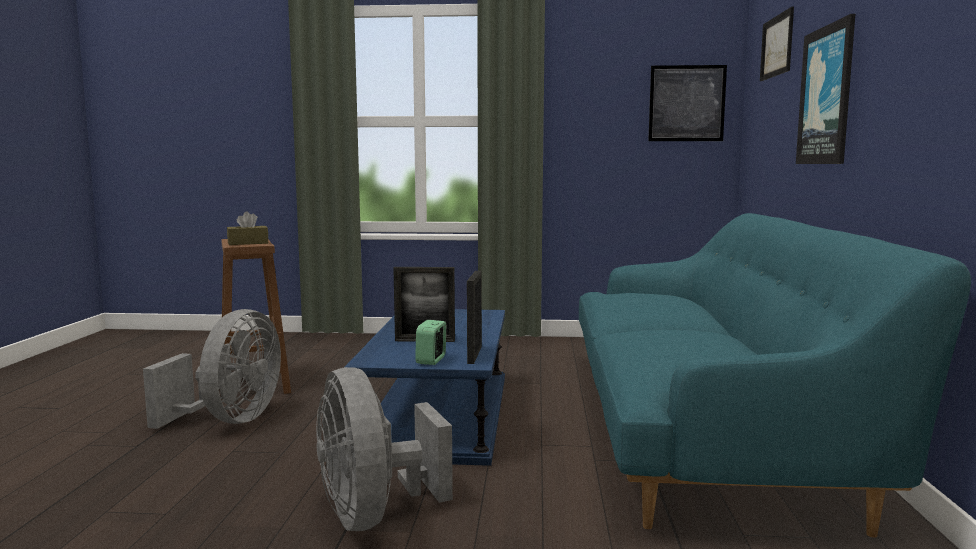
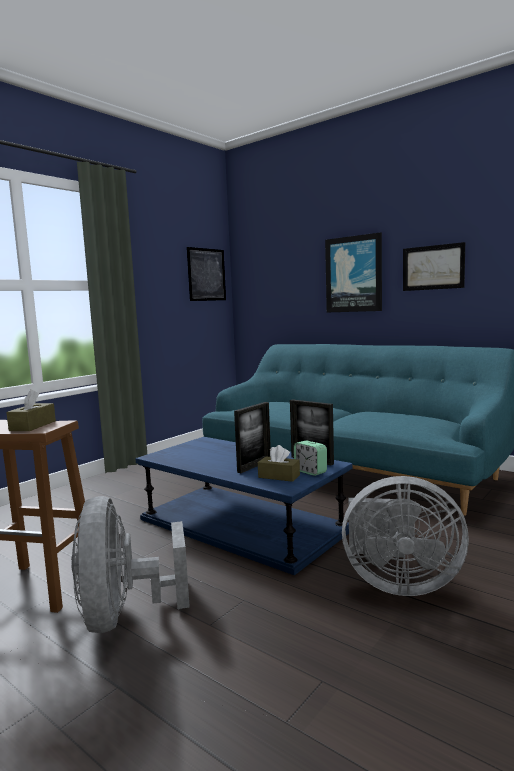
camera: 55 degrees left, 0 degrees up
(230, 420) = (124, 615): grey fan -> grey fan turned 150 degrees counterclockwise
(400, 353) = (279, 476): none -> brown tissue box
(777, 46) = (281, 242): picture -> picture (433, 267)

